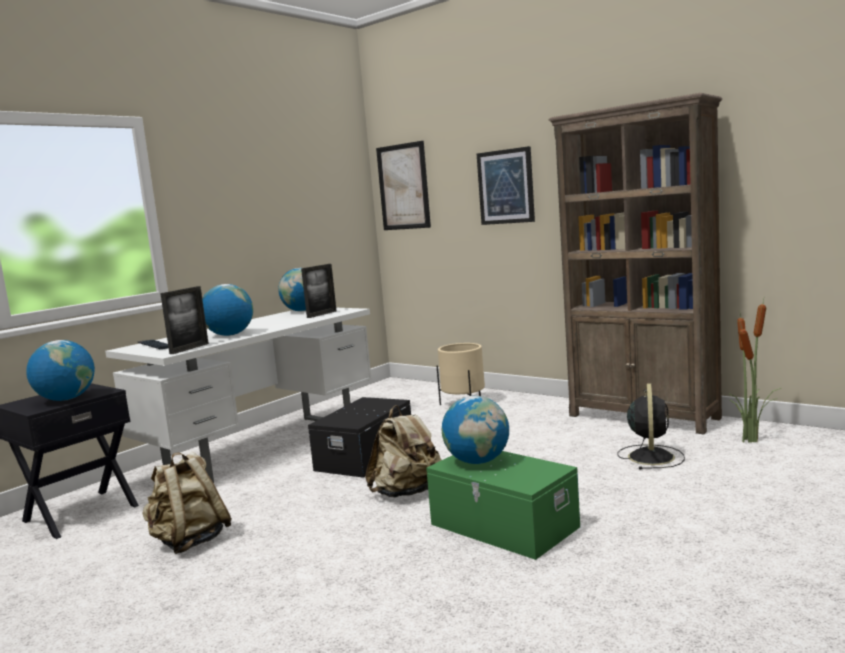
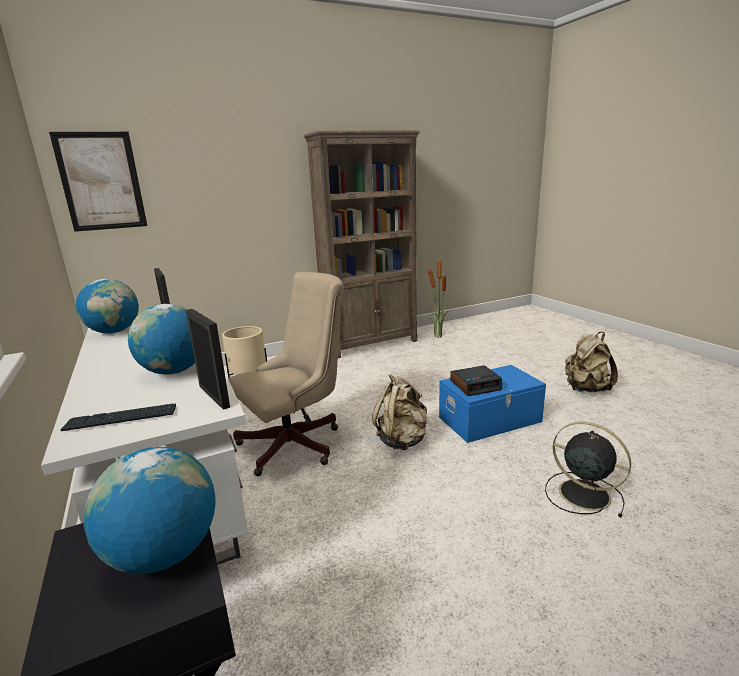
camera: 65 degrees left, 10 degrees up
(189, 541) = (395, 585): beige backpack -> beige backpack (586, 389)
(364, 456) = (297, 443): black storage box -> beige office chair
(477, 461) = (475, 385): globe -> alarm clock
(503, 526) = (490, 420): green storage box -> blue storage box
(506, 186) = (237, 186): picture -> none
(651, 456) = (431, 359): black fan -> black fan (581, 493)

